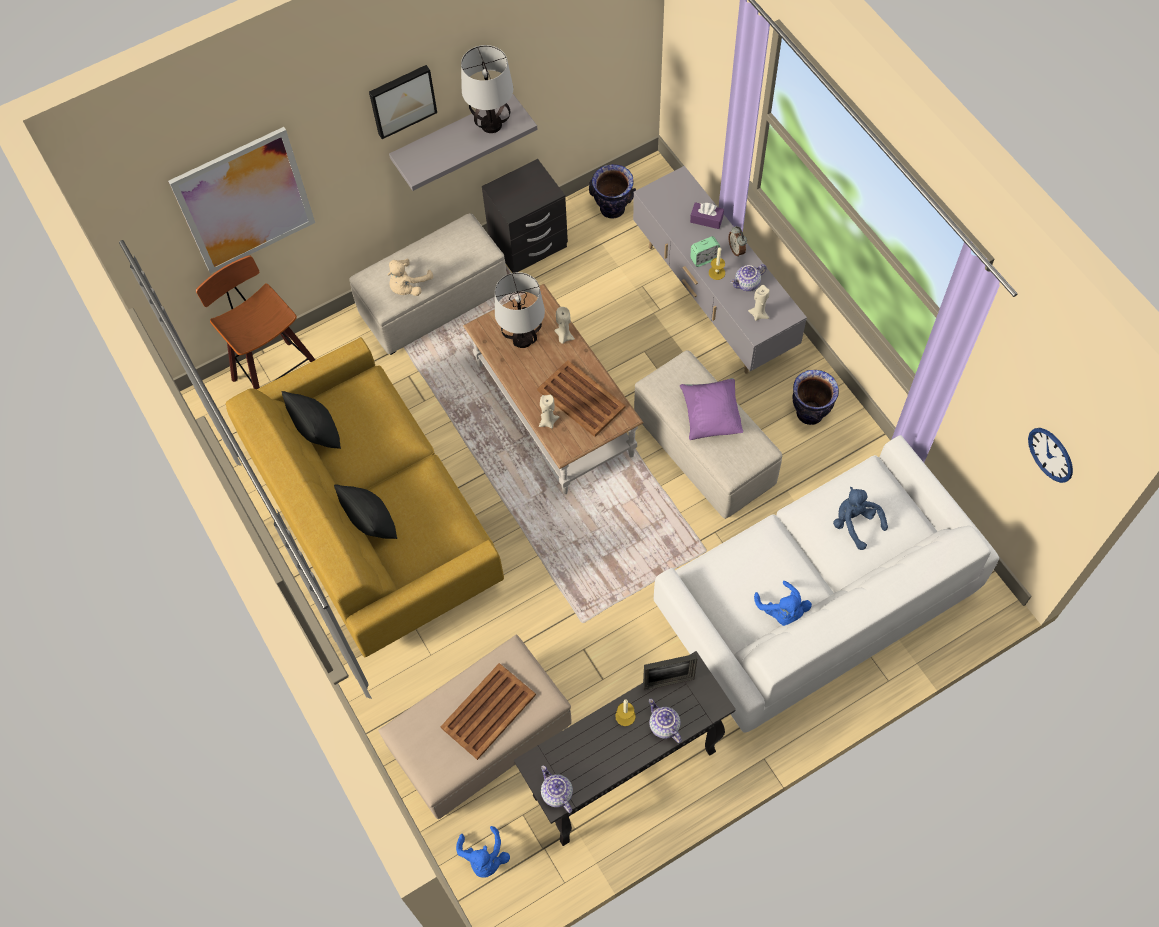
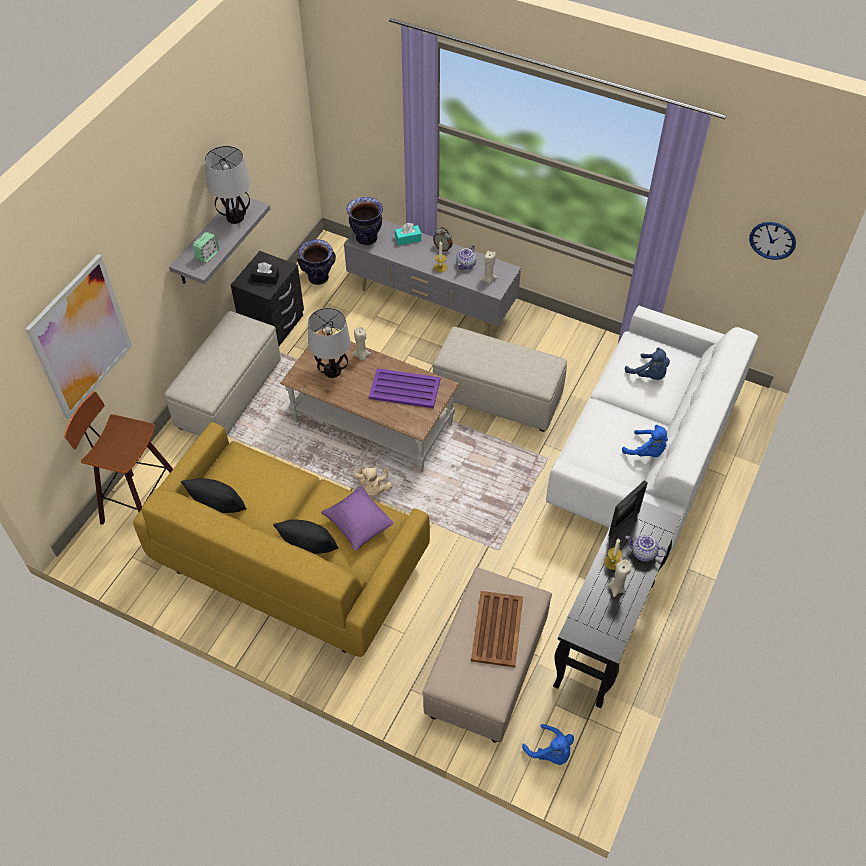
camera: 35 degrees left, 10 degrees down
(402, 100) = (170, 212): picture -> none
(408, 286) = (217, 377): beige plush toy -> beige plush toy (373, 488)
(521, 196) = (265, 278): none -> black tissue box
(548, 421) = (392, 414): beige candle -> beige candle (616, 588)
(556, 793) = (606, 641): teapot -> none
(580, 398) = (404, 389): brown tray -> purple tray
(704, 258) = (425, 262): alarm clock -> alarm clock (207, 255)
(706, 219) = (408, 239): purple tissue box -> turquoise tissue box
(710, 416) = (502, 358): purple pillow -> purple pillow (358, 525)
(810, 413) = (549, 341): vase -> vase (367, 238)
(855, 523) = (649, 375): blue plush toy -> blue plush toy turned 150 degrees counterclockwise

